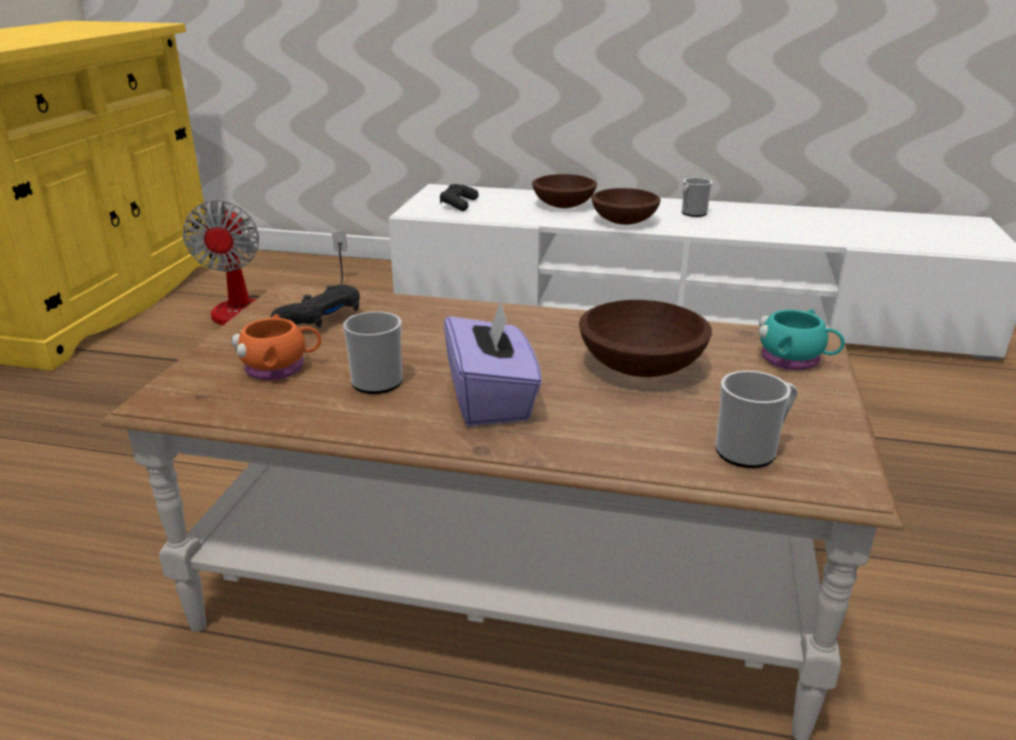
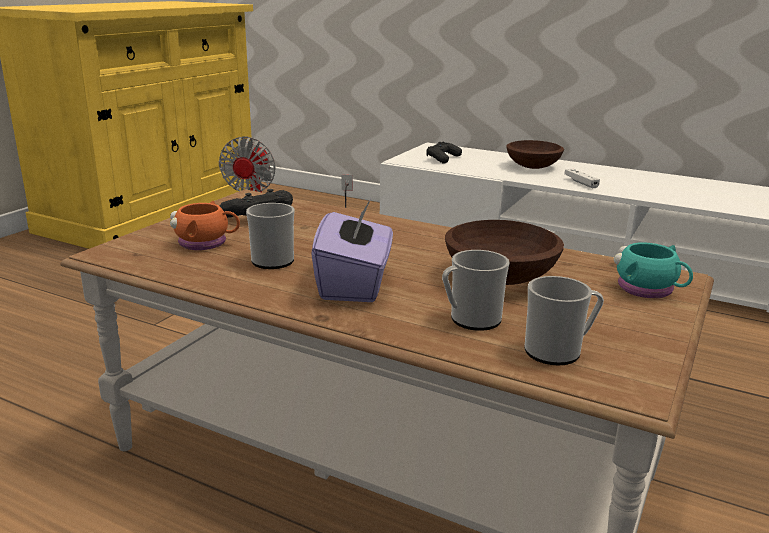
camera: 15 degrees right, 5 degrees down
(624, 221) = (581, 182): brown bowl -> white game controller
(692, 213) = (648, 182): mug -> mug (470, 320)

